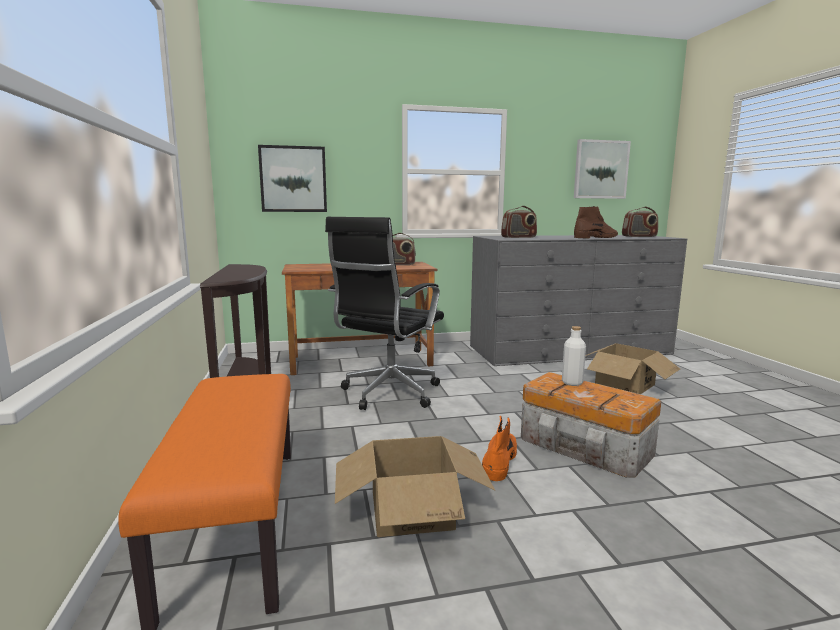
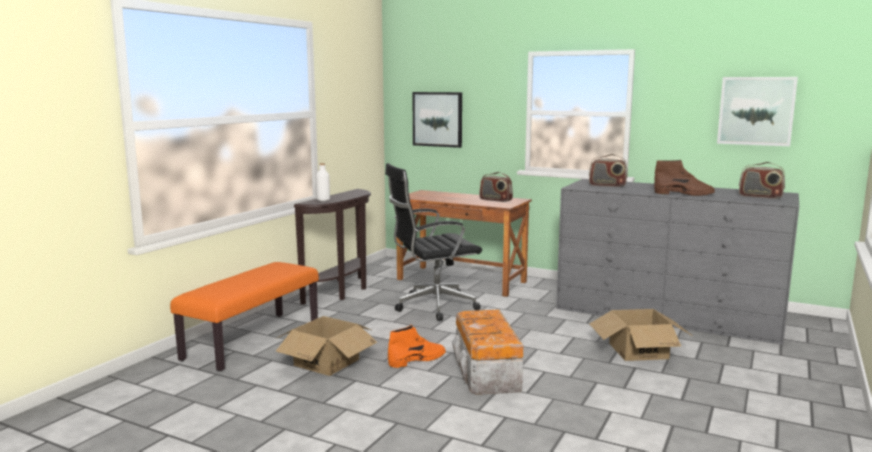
camera: 40 degrees right, 0 degrees up
(572, 383) = (491, 318): white bottle -> white bottle (323, 200)

